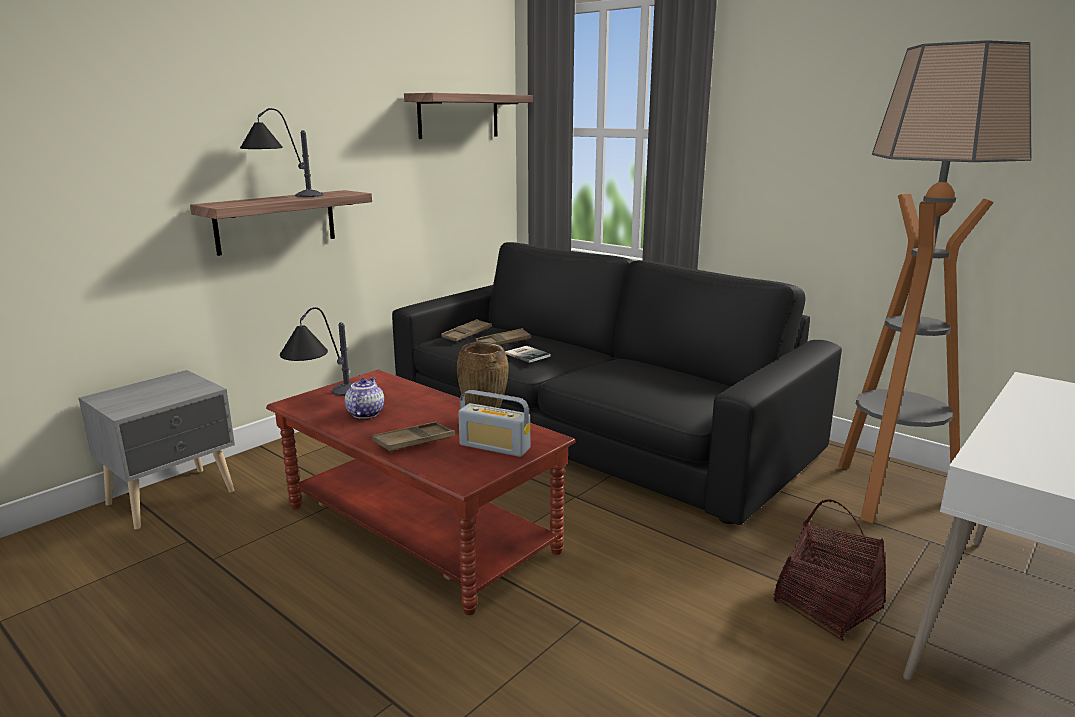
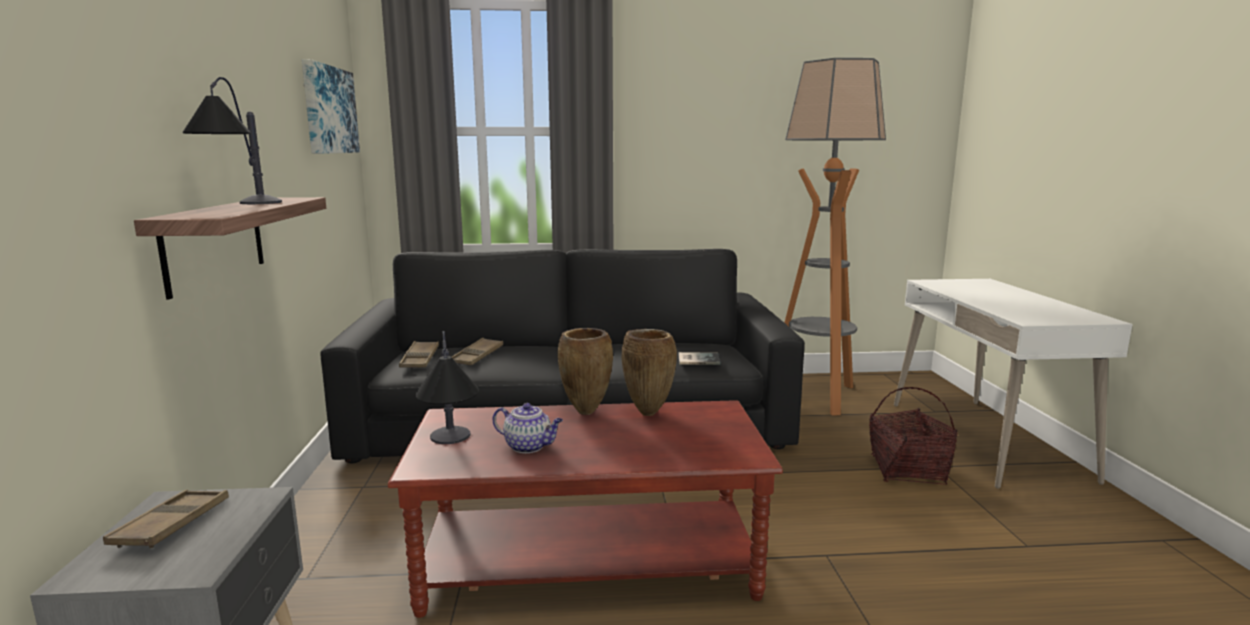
camera: 45 degrees left, 5 degrees down
(365, 413) = (529, 446): teapot -> teapot turned 150 degrees clockwise
(414, 442) = (639, 449): brown tray -> brown tray (172, 525)
(448, 405) = (585, 413): none -> brown vase
(458, 116) = (328, 110): shelf -> picture
(494, 447) = (707, 427): radio -> none
(527, 354) = (524, 359): book -> book (697, 359)

